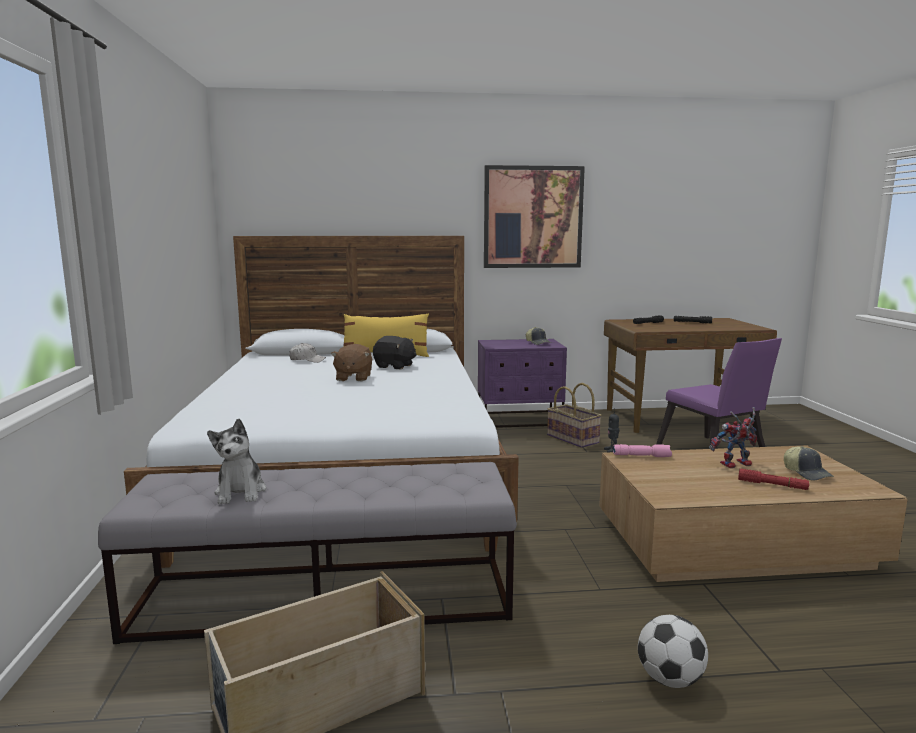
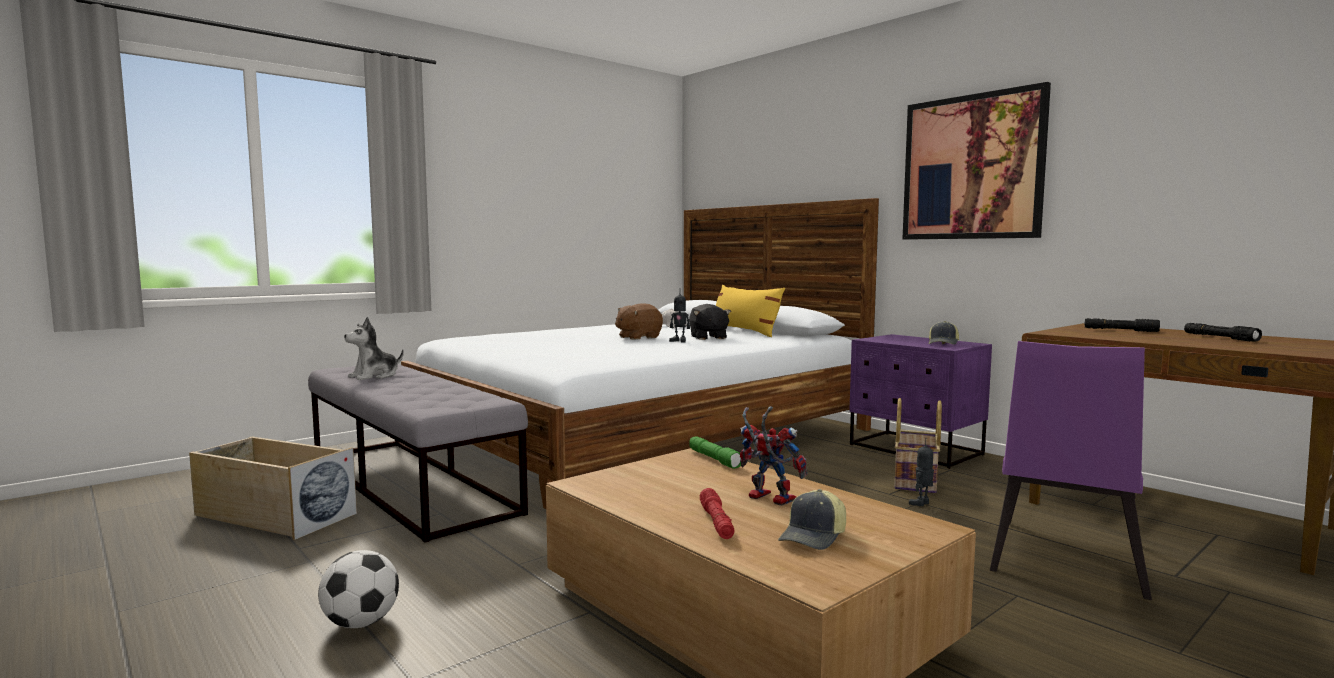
camera: 55 degrees right, 5 degrees down
(399, 374) = (679, 341): none -> toy robot
(642, 456) = (715, 459): pink flashlight -> green flashlight

